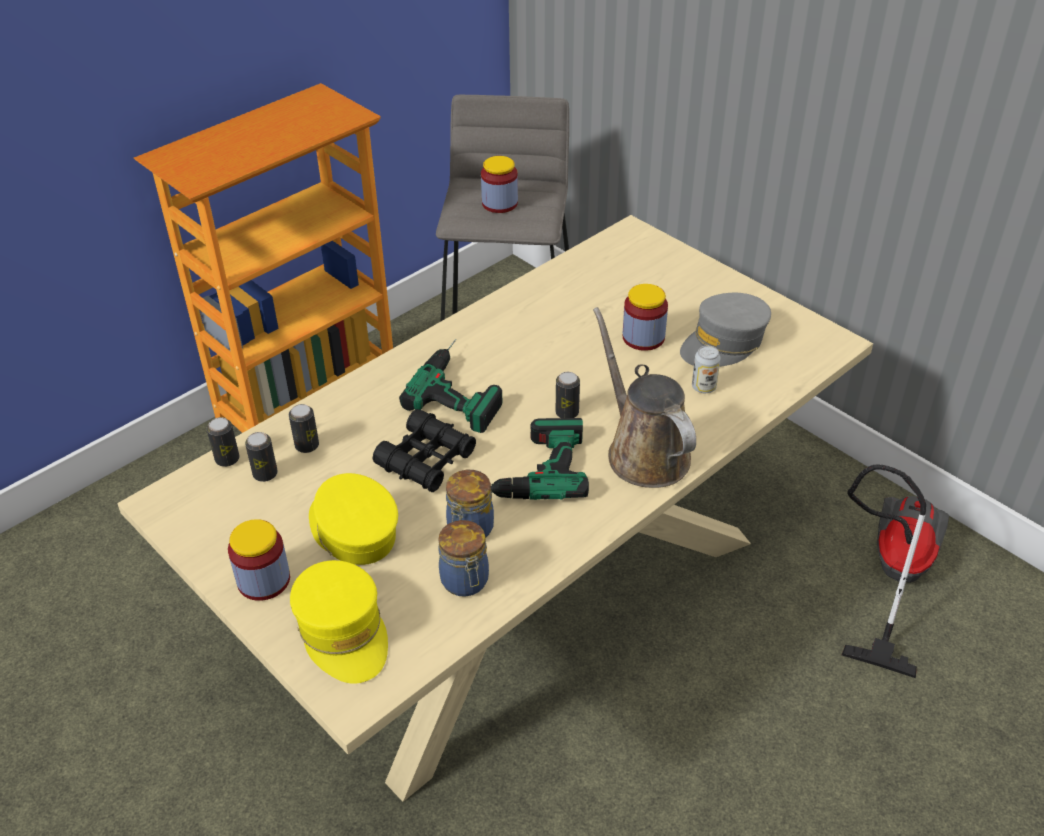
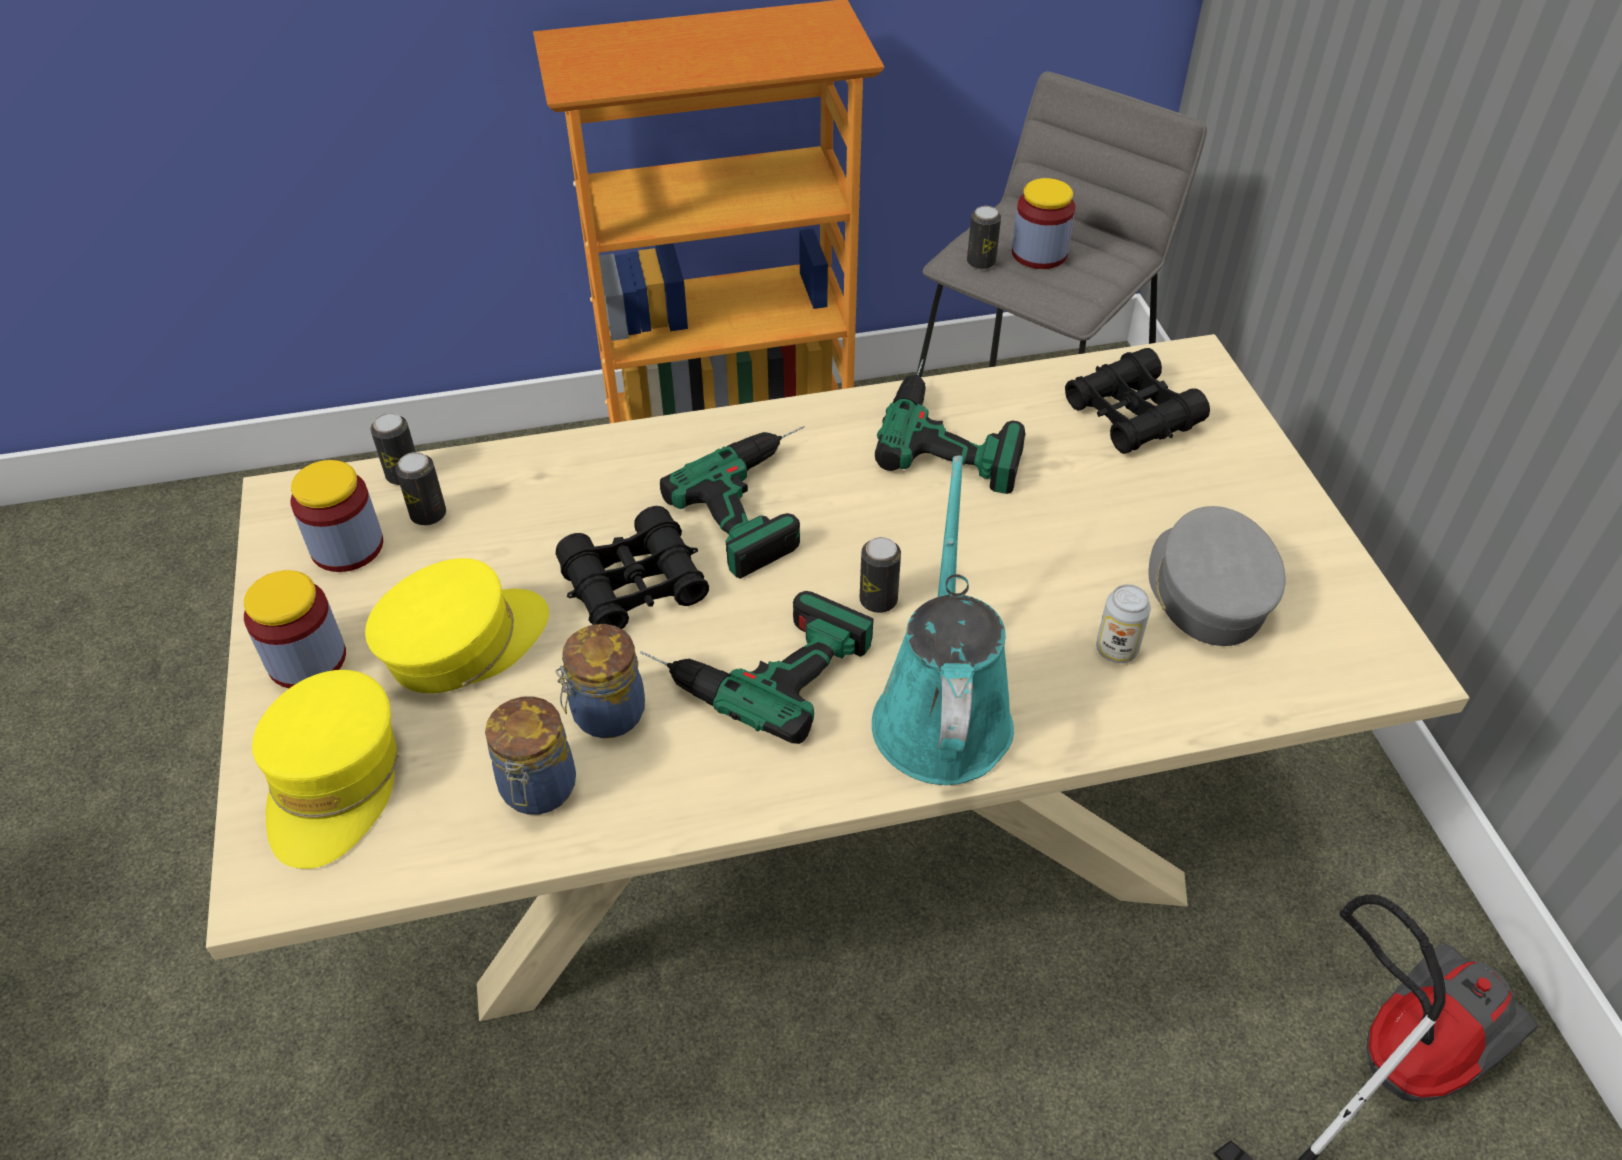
camera: 30 degrees right, 5 degrees up
(307, 446) = (507, 498): can -> can (981, 262)
(353, 531) = (463, 643): yellow cap -> yellow cap turned 60 degrees clockwise
(535, 312) = (955, 430): none -> power drill
(621, 270) = (1132, 415): none -> black binoculars
(643, 337) = (1083, 531): jar -> jar (347, 546)
(643, 451) = (942, 712): brown watering can -> turquoise watering can
(724, 343) = (1205, 592): grey cap -> grey cap turned 90 degrees clockwise

